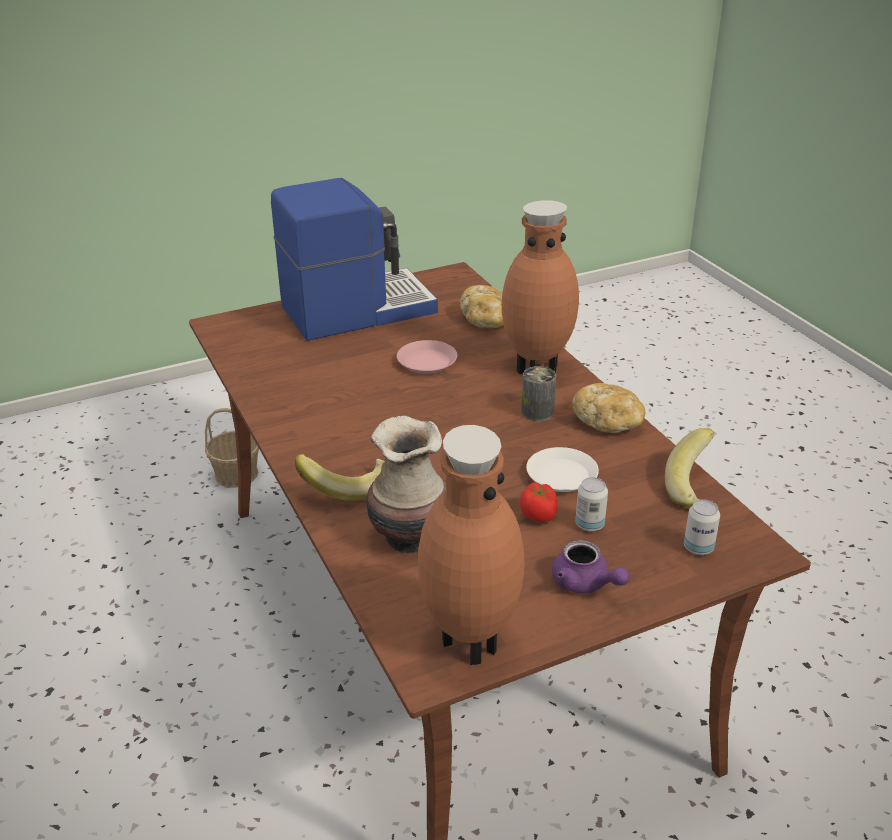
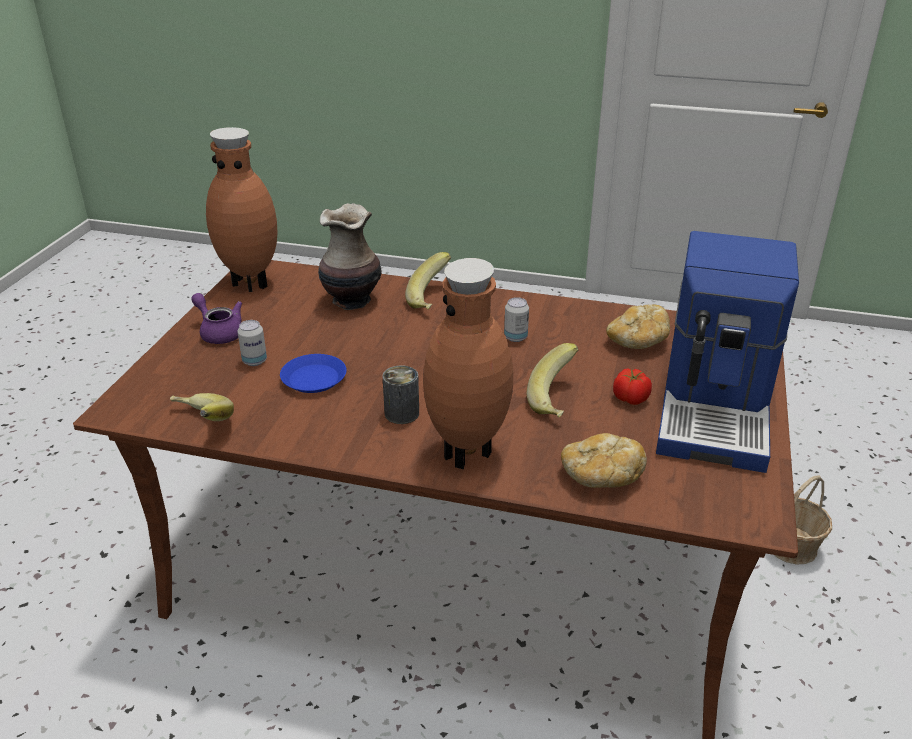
camera: 130 degrees right, 0 degrees up
(427, 362) = (557, 400): pink plate -> banana
(538, 515) = (294, 348): tomato -> tomato (630, 399)
(561, 476) = (313, 378): white plate -> blue plate
(585, 584) = (219, 332): purple teapot -> purple teapot turned 45 degrees clockwise
(608, 422) = (334, 439): bread -> bread (637, 342)
(698, 548) = (164, 387): can -> can (515, 337)

